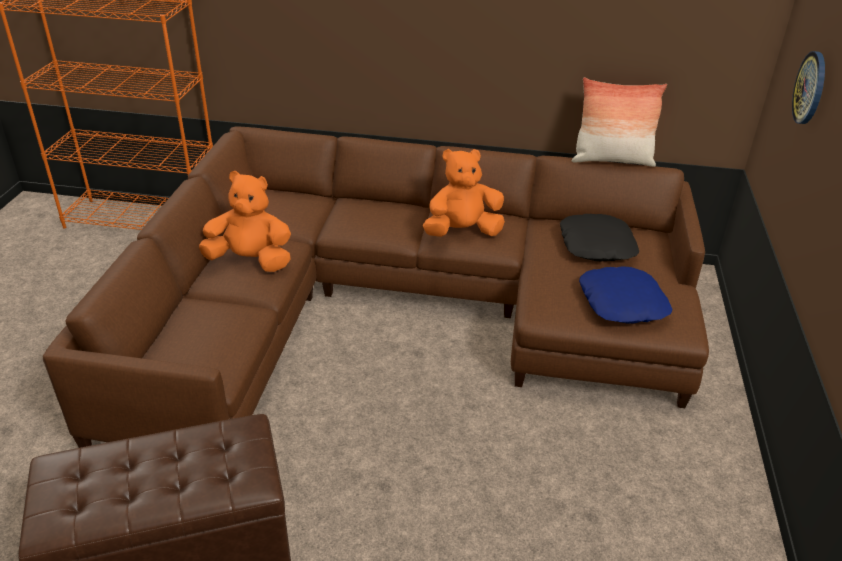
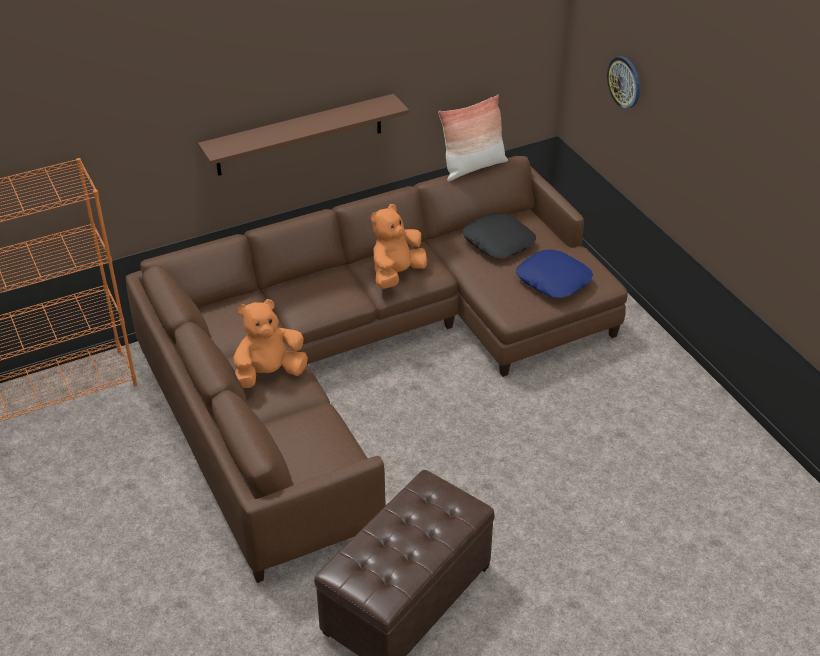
camera: 35 degrees left, 5 degrees up
(421, 53) = (299, 135): none -> brown shelf

